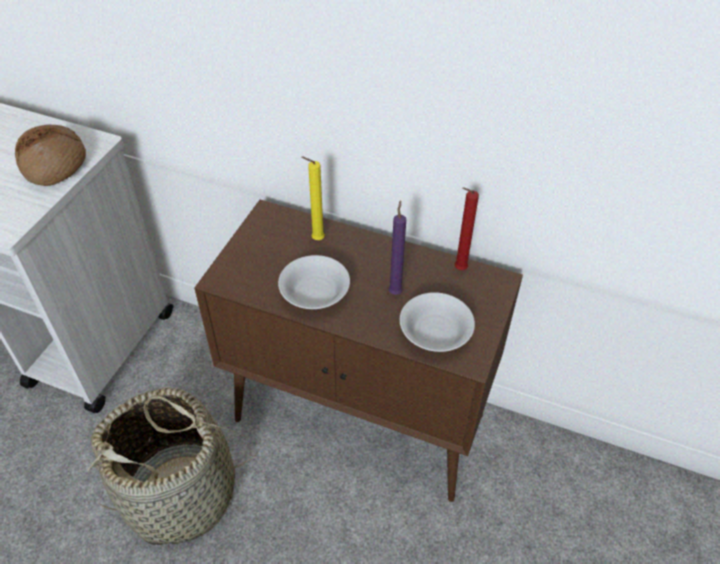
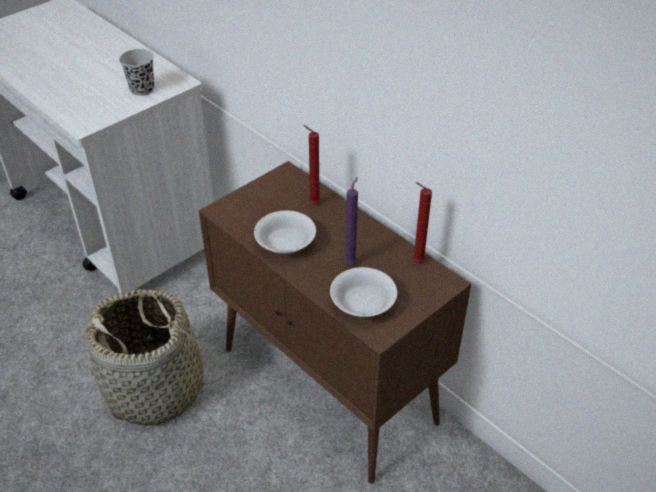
camera: 25 degrees right, 5 degrees down
(54, 163) = (142, 89): bread -> black cup
(316, 239) = (312, 203): yellow candle -> red candle

